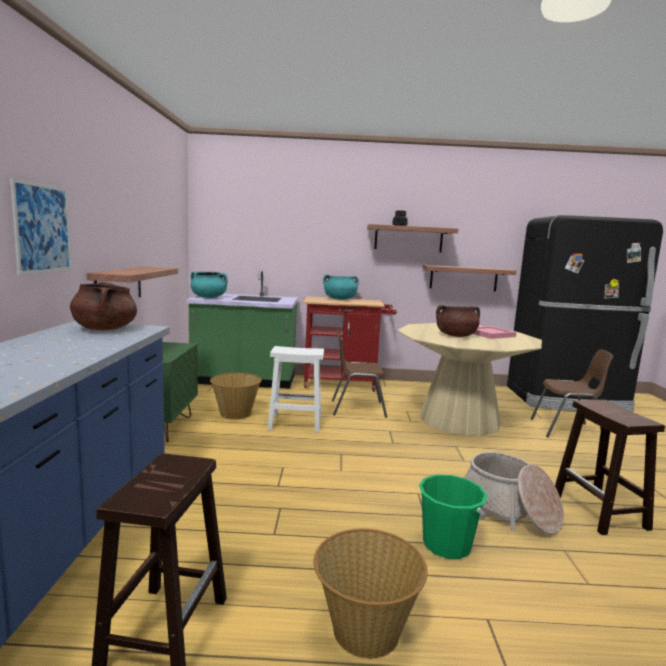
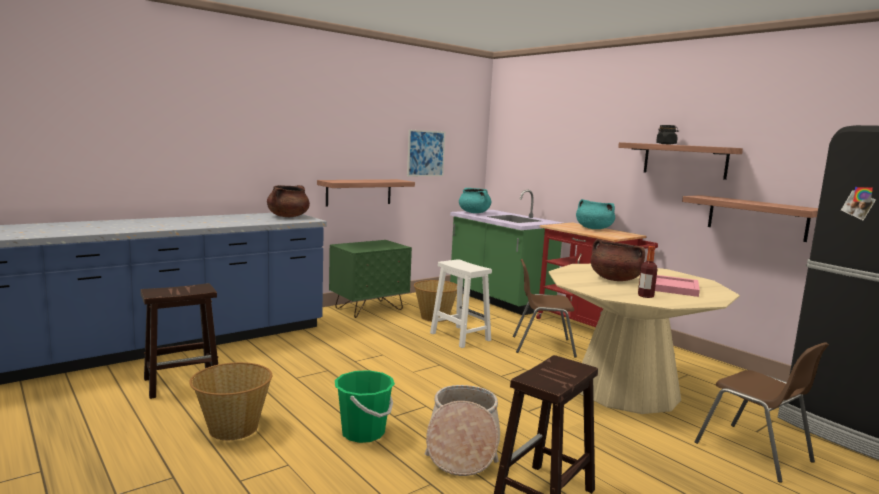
camera: 50 degrees right, 0 degrees up
(42, 228) = (272, 149): picture -> picture (426, 153)
(357, 408) = (541, 346): brown chair -> brown chair turned 45 degrees counterclockwise
(506, 343) = (645, 296): none -> bottle

